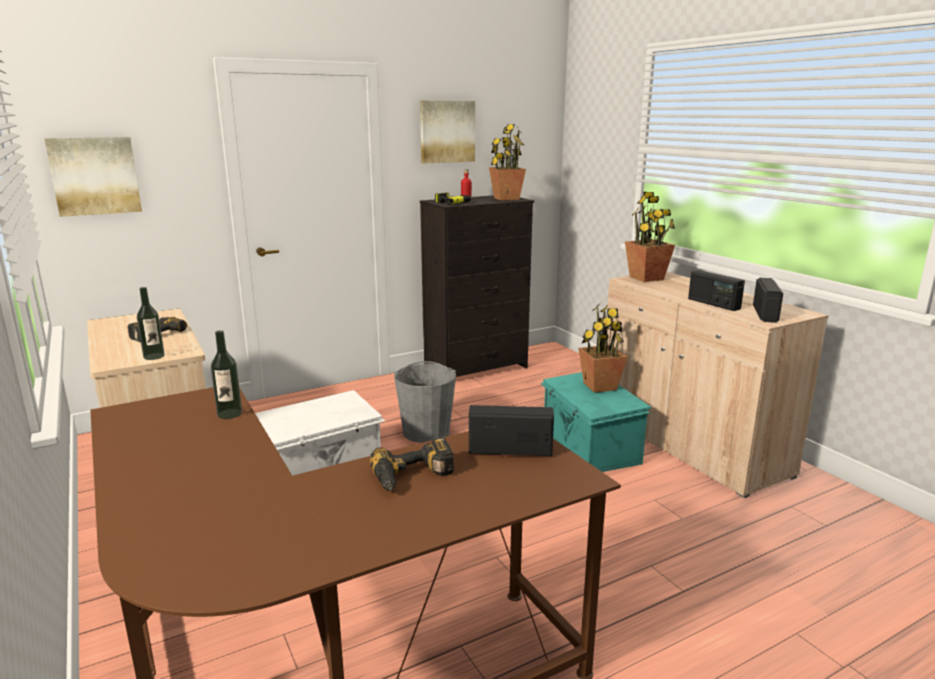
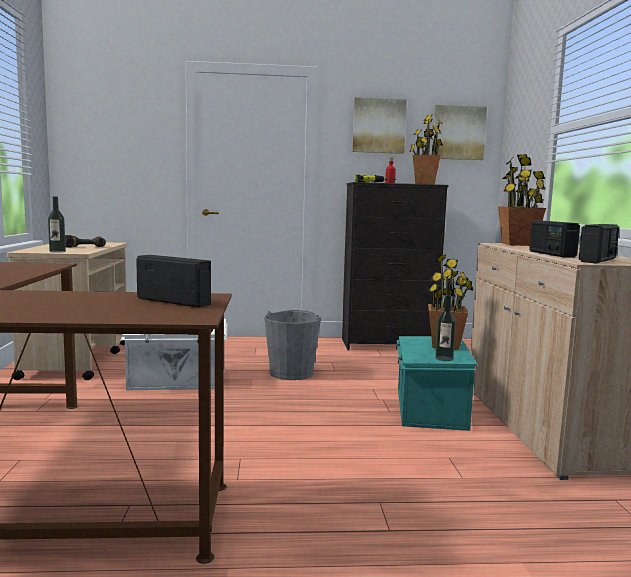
camera: 25 degrees right, 10 degrees down
(95, 176) = (93, 143): picture -> picture (458, 133)
(229, 414) = (35, 270): bottle -> bottle (444, 358)
(413, 477) = (67, 300): power drill -> none

